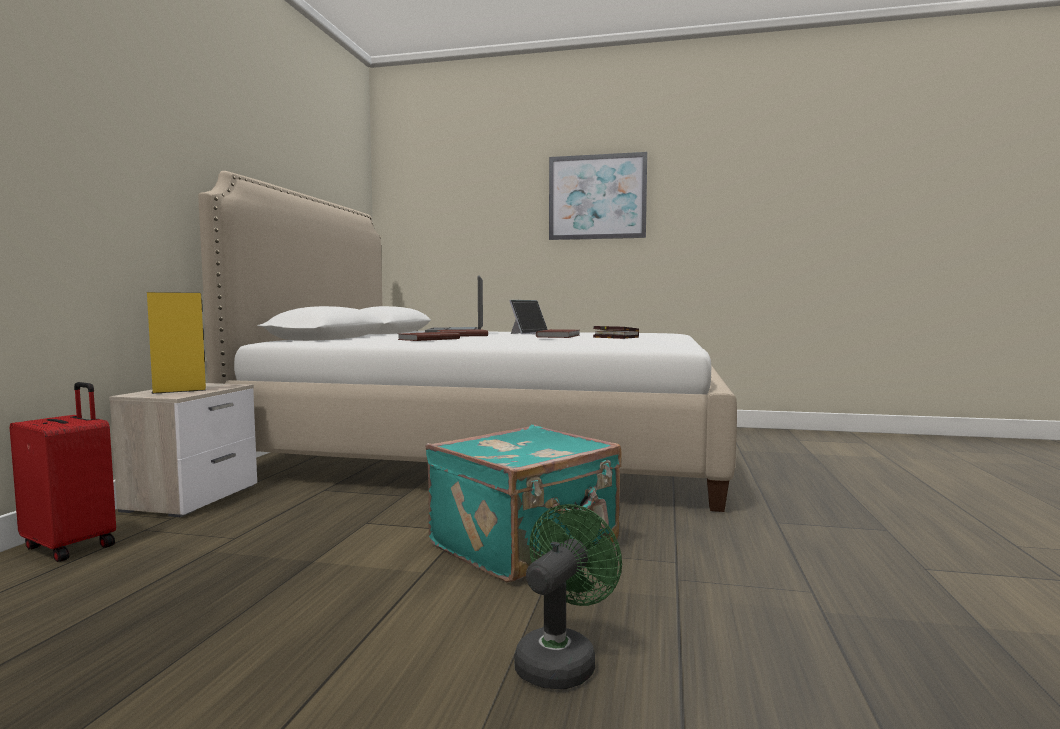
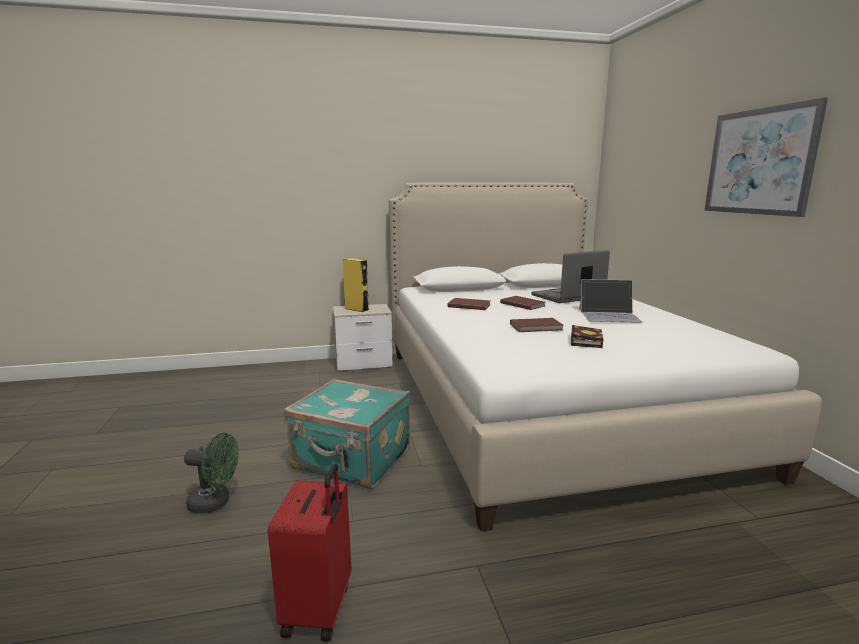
camera: 65 degrees right, 10 degrees up
(72, 546) = (296, 368): red suitcase -> red suitcase (319, 609)

